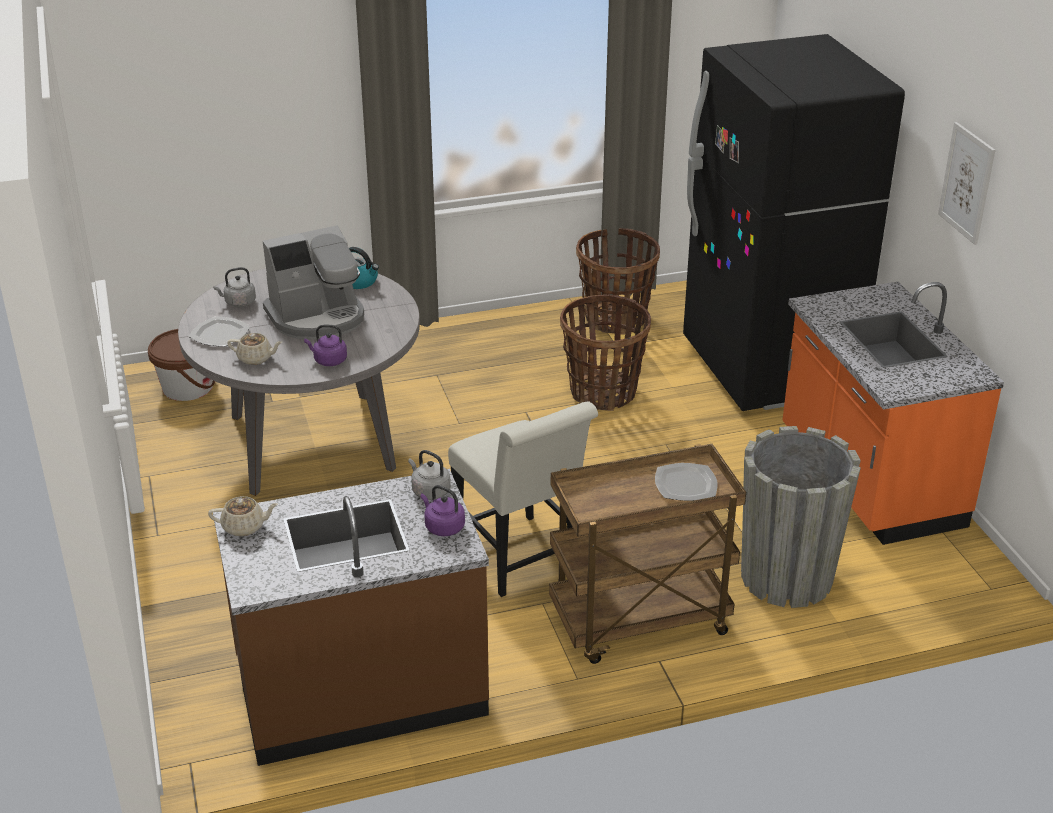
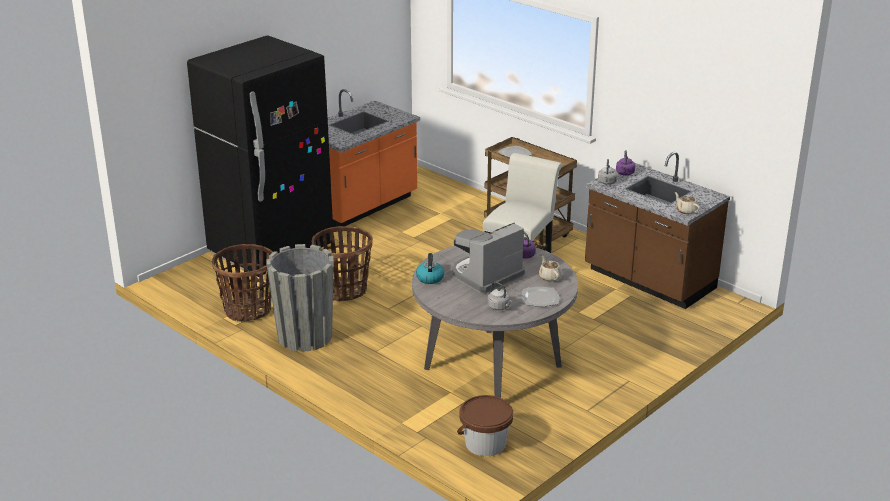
camera: 120 degrees left, 5 degrees down
(317, 317) = (486, 275): coffee machine -> coffee machine turned 75 degrees counterclockwise
(786, 577) = (458, 210): grey planter -> grey planter (305, 336)
(967, 183) = (319, 43): picture -> none

